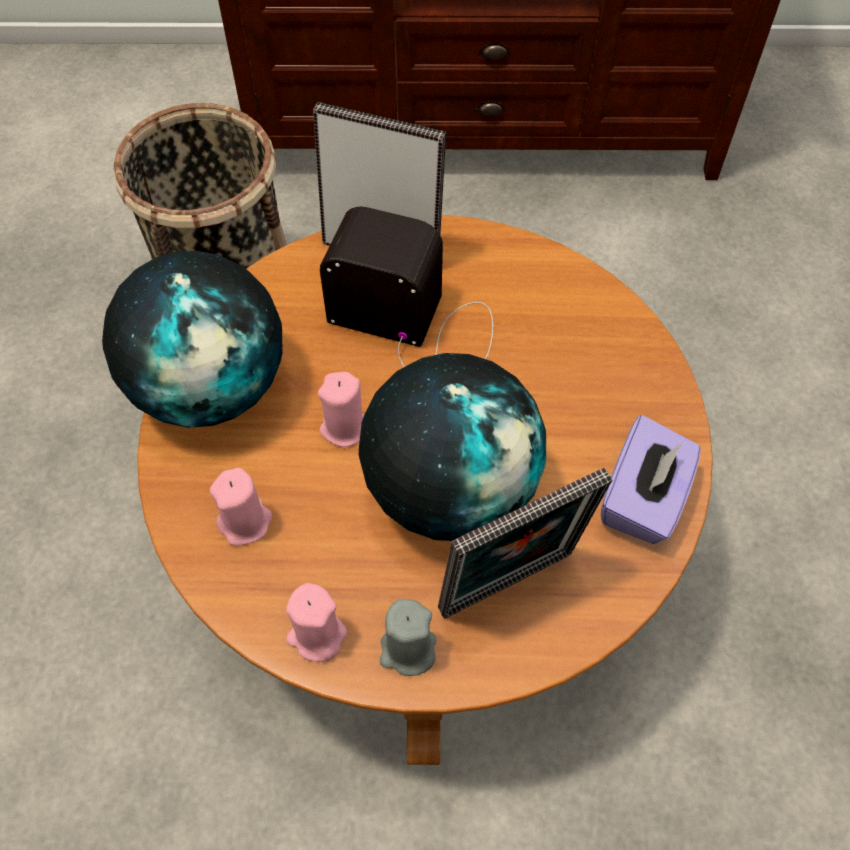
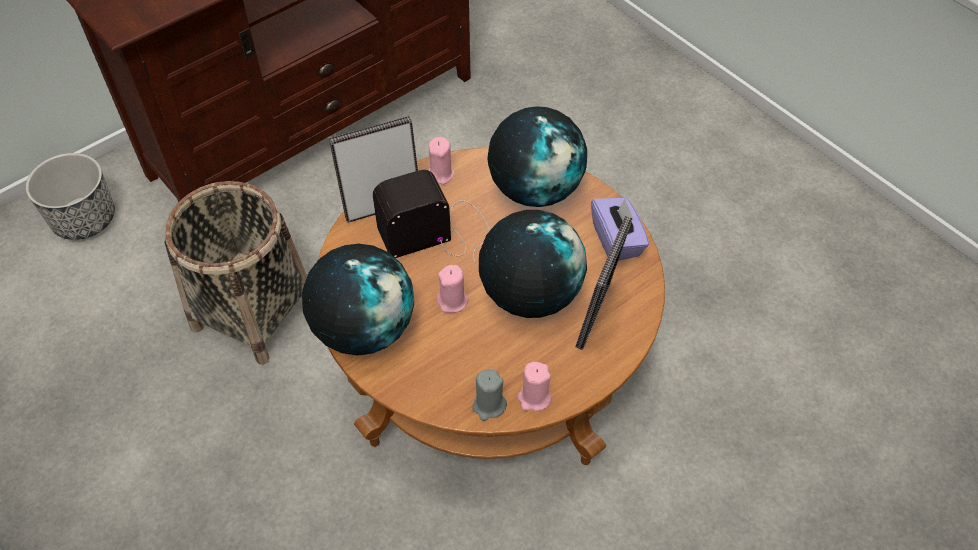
camera: 40 degrees left, 5 degrees down
(172, 98) = (84, 219): none -> planter
(245, 522) = (449, 376): pink candle -> pink candle (440, 174)
(407, 650) = (580, 374): grey candle -> grey candle (489, 405)
(596, 352) = (535, 189): none -> globe

